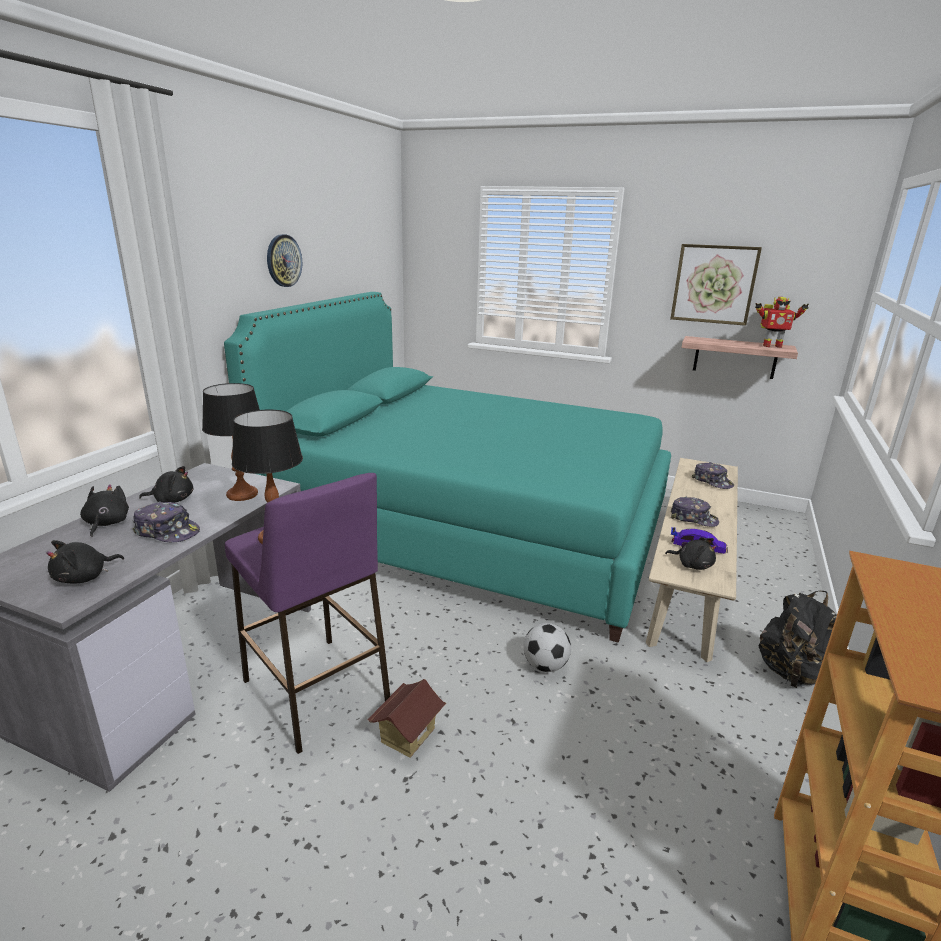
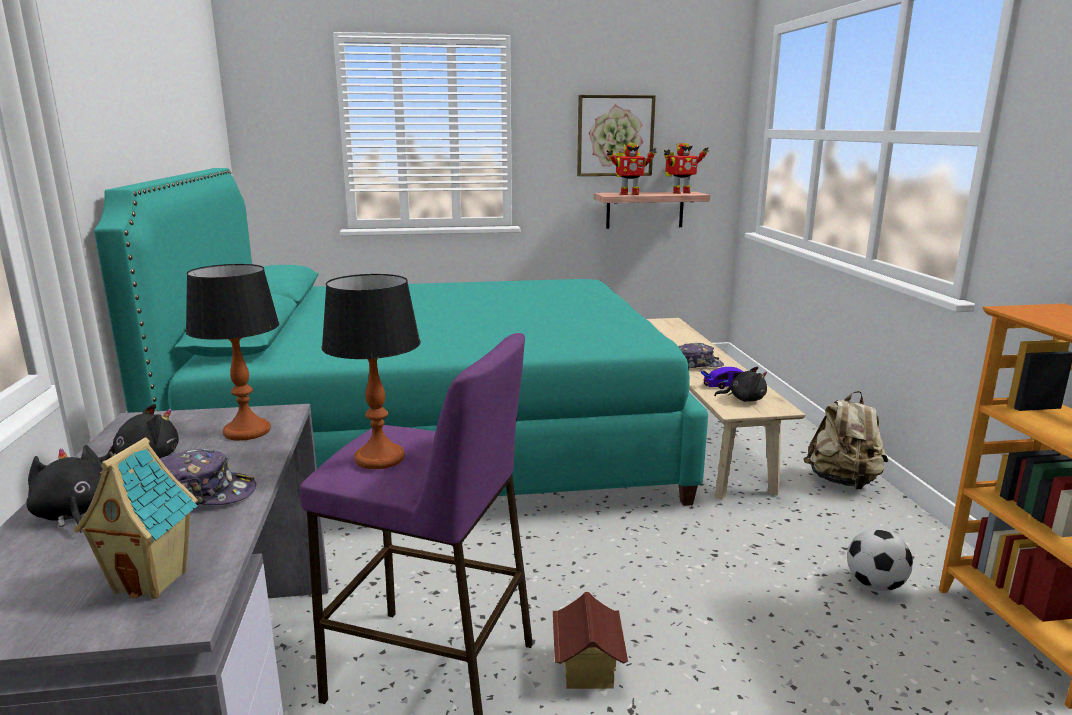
camera: 30 degrees left, 5 degrees down
(84, 577) = (153, 581): black plush toy -> toy house
(283, 260) = (132, 115): wall clock -> none
(545, 666) = (651, 549): football -> football (875, 585)
(712, 482) = (675, 333): cap -> none
(713, 342) = (629, 194): none -> toy robot
(792, 673) = (843, 481): black backpack -> beige backpack

